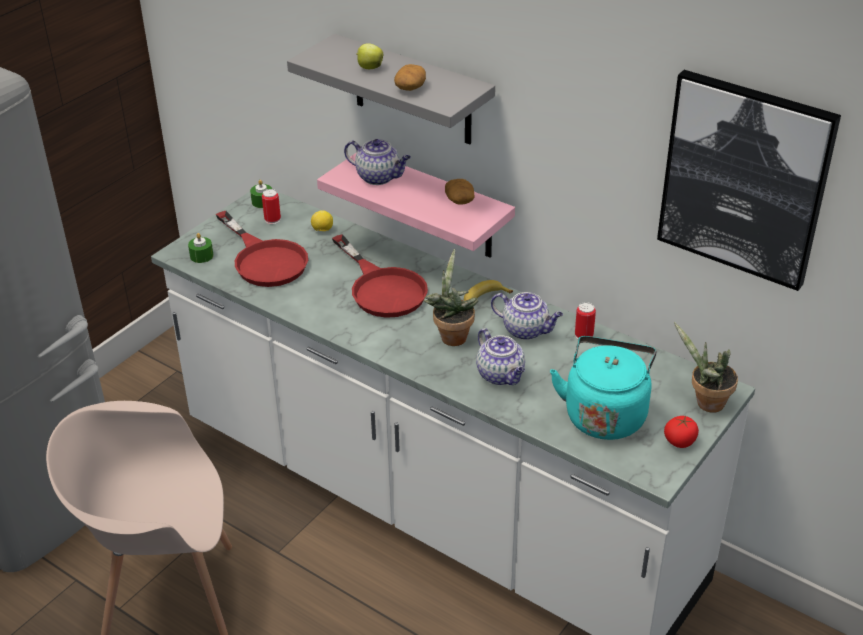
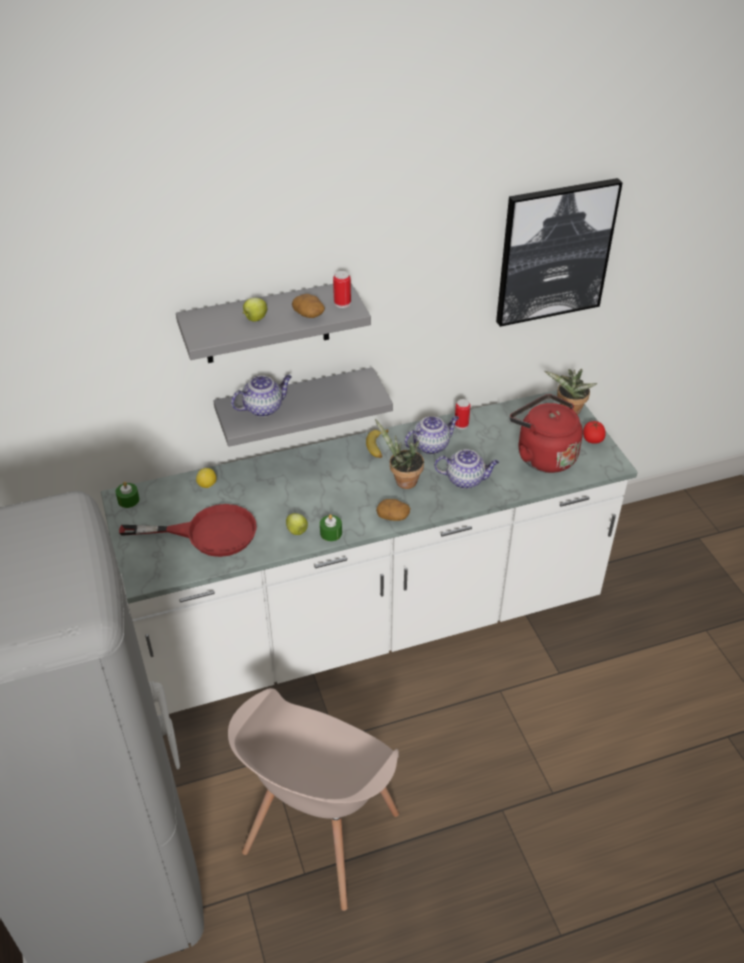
camera: 55 degrees left, 5 degrees up
(201, 256) = (161, 567): green candle -> green candle (331, 533)
(272, 220) = (160, 505): can -> can (342, 303)
(315, 305) = (297, 531): none -> apple
(382, 288) = (314, 488): red frying pan -> none
(435, 206) = (296, 406): pink shelf -> grey shelf
(460, 200) = (338, 386): potato -> potato (393, 516)
(605, 414) = (543, 455): turquoise kettle -> red kettle

